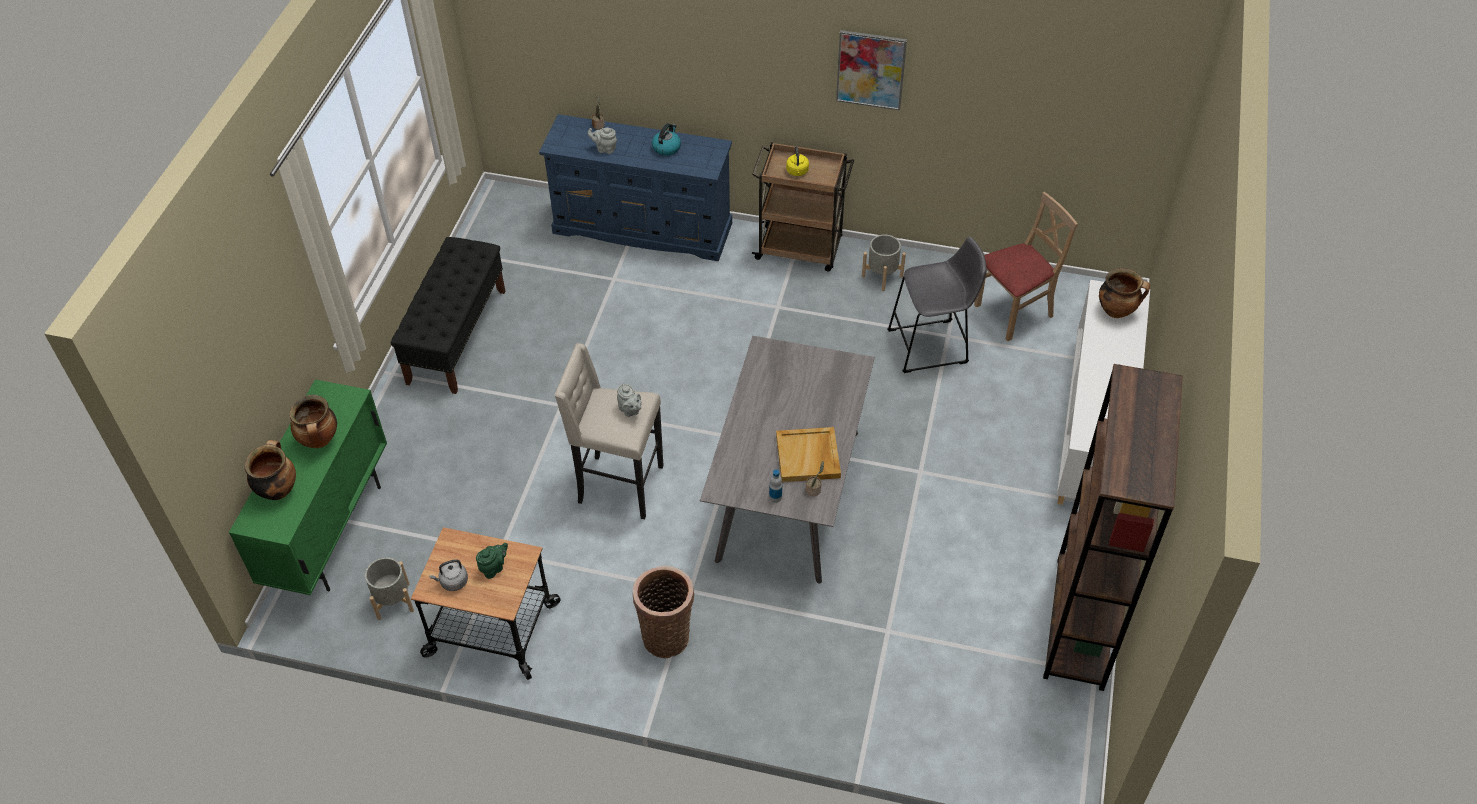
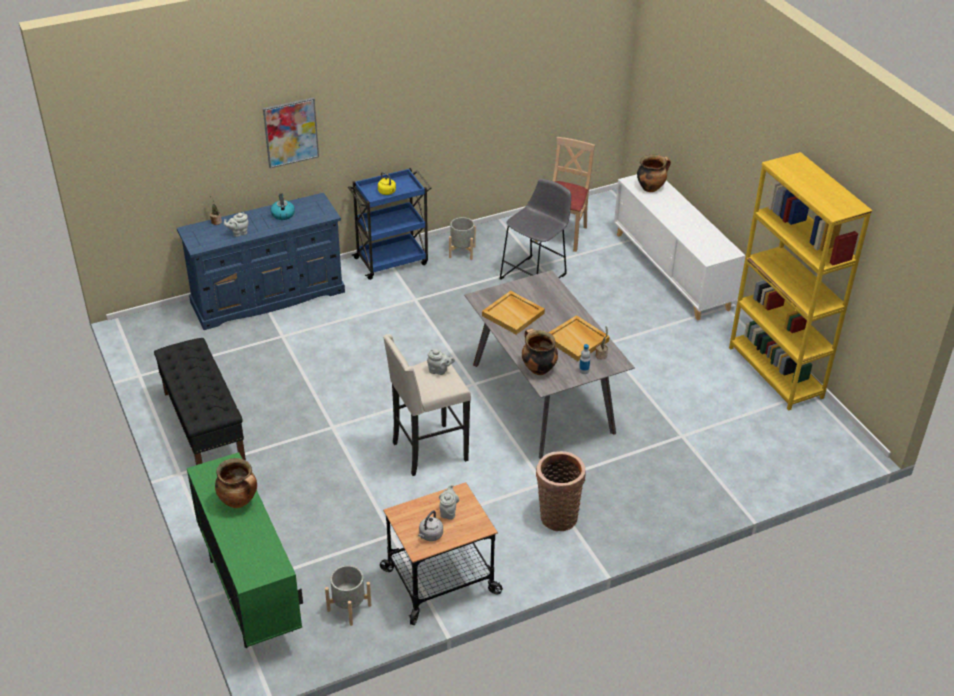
camera: 40 degrees left, 10 degrees down
(277, 489) = (244, 547): cooking pot -> cooking pot (538, 369)
(494, 568) = (448, 511): green teapot -> grey teapot
(776, 388) = (513, 314): none -> beige tray
(800, 249) = (392, 260): brown cart -> blue cart
(871, 69) = (420, 91): picture -> picture (291, 132)
(1079, 623) = (775, 372): brown bookcase -> yellow bookcase

